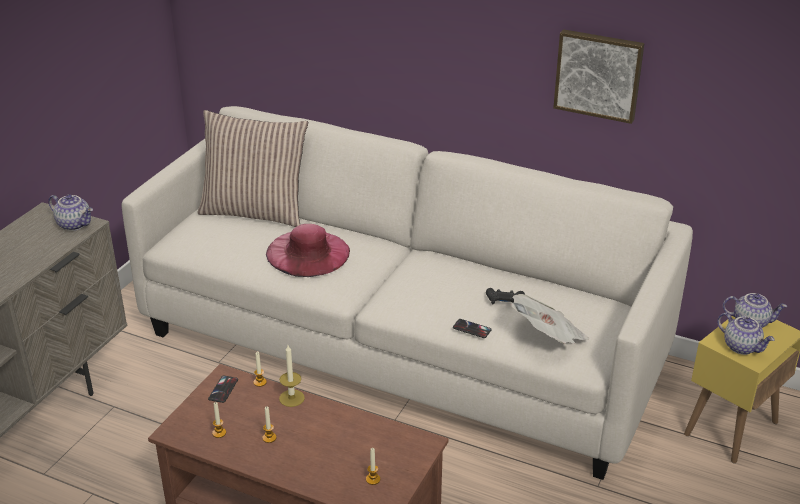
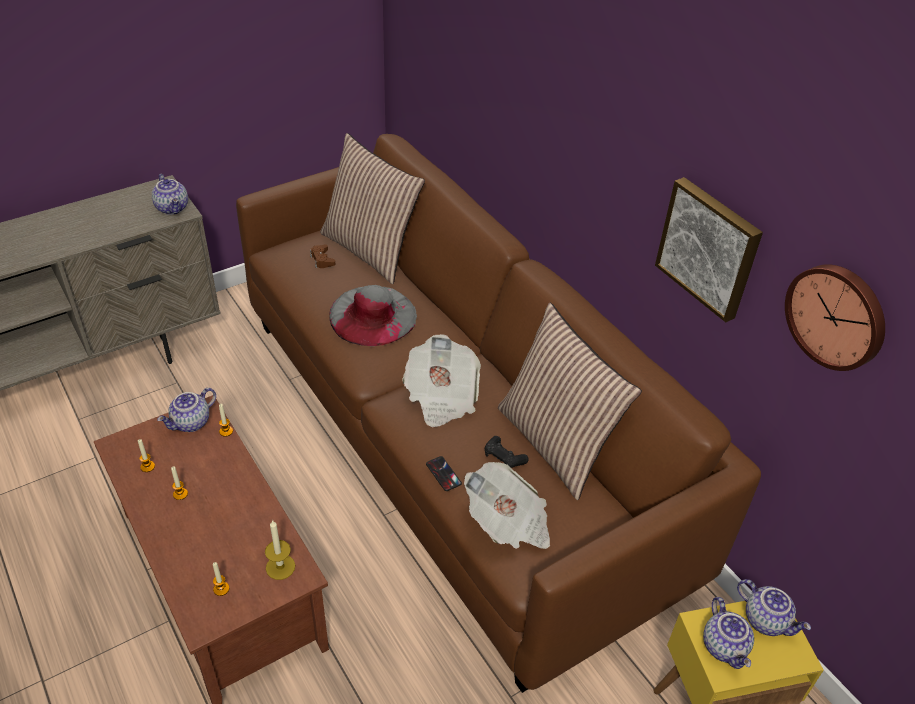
camera: 30 degrees right, 10 degrees up
(222, 231) = (322, 259): none -> brown game controller
(223, 389) = (191, 423): phone -> teapot
(291, 398) = (236, 462): candle -> candle (280, 567)
(308, 253) = (372, 315): pink hat -> grey hat
(401, 347) = (454, 440): white sofa -> brown sofa
(419, 283) = (441, 397): none -> newspaper
(529, 279) = (556, 443): none -> pillow
(720, 77) = (837, 315): none -> wall clock

